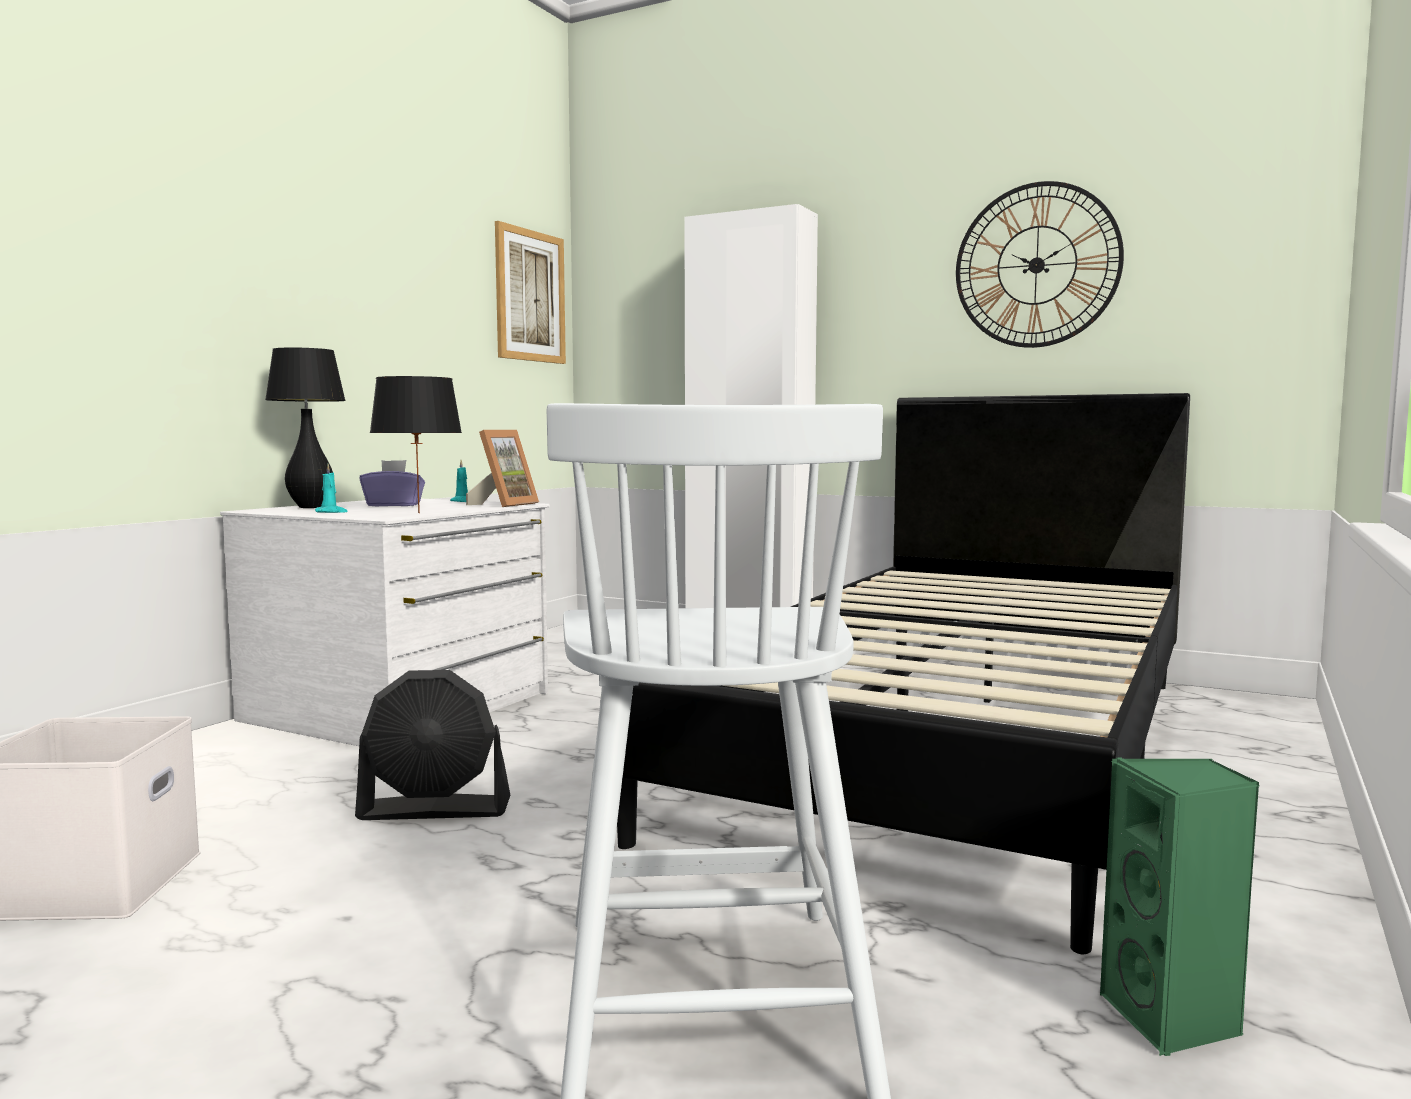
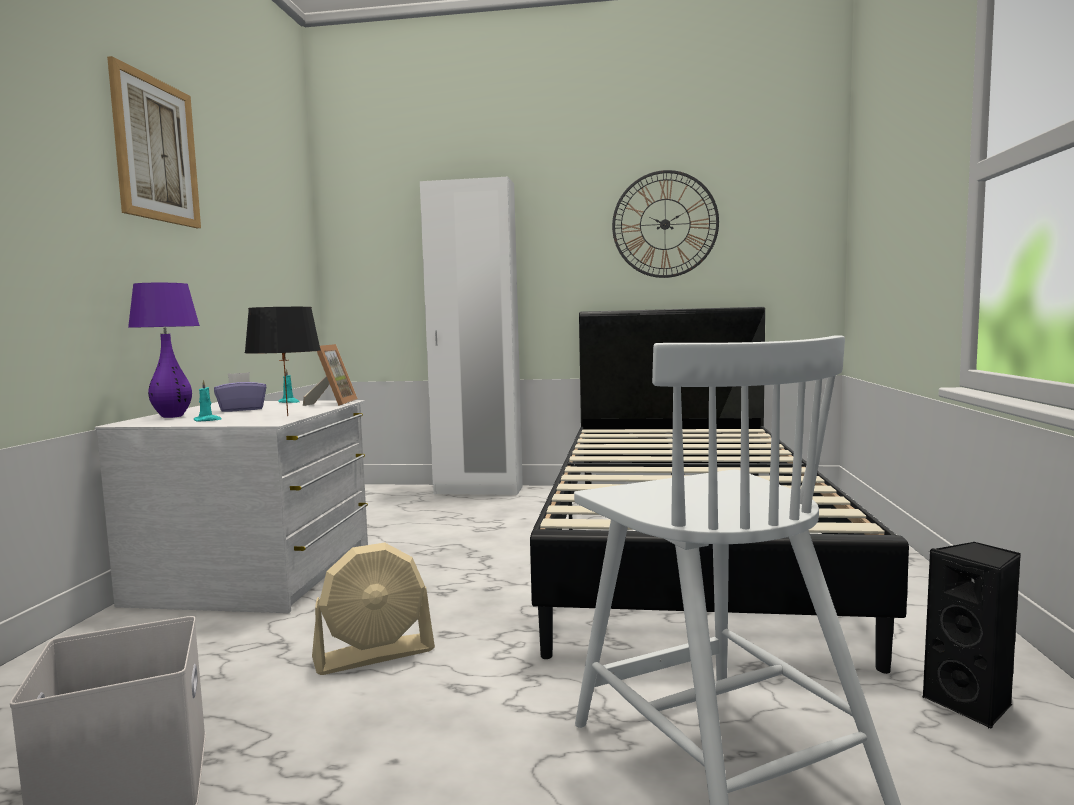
camera: 20 degrees left, 0 degrees up
(310, 507) = (172, 416): black table lamp -> purple table lamp
(435, 809) = (374, 654): black fan -> beige fan
(530, 296) = (291, 236): picture -> picture (156, 150)
(1173, 1020) = (972, 704): green speaker -> black speaker

